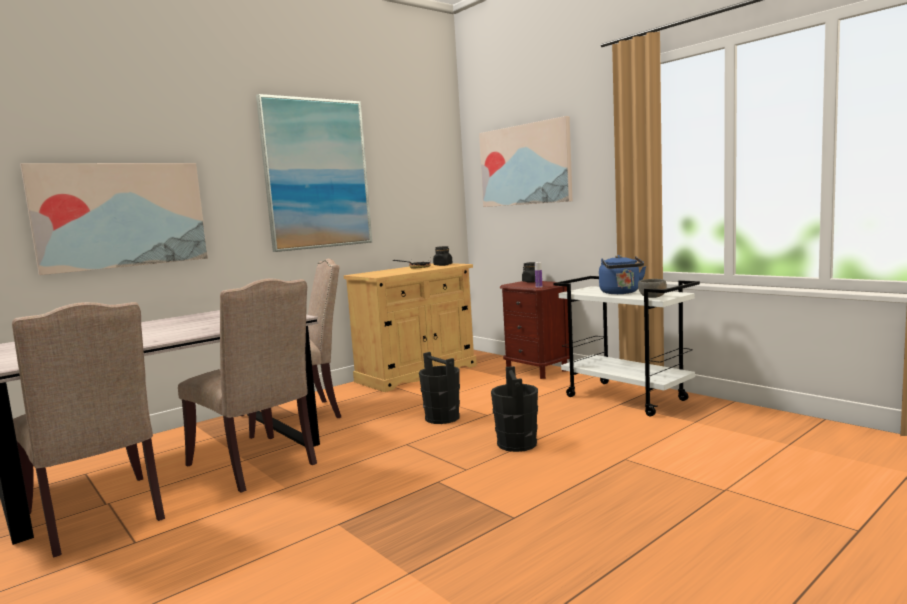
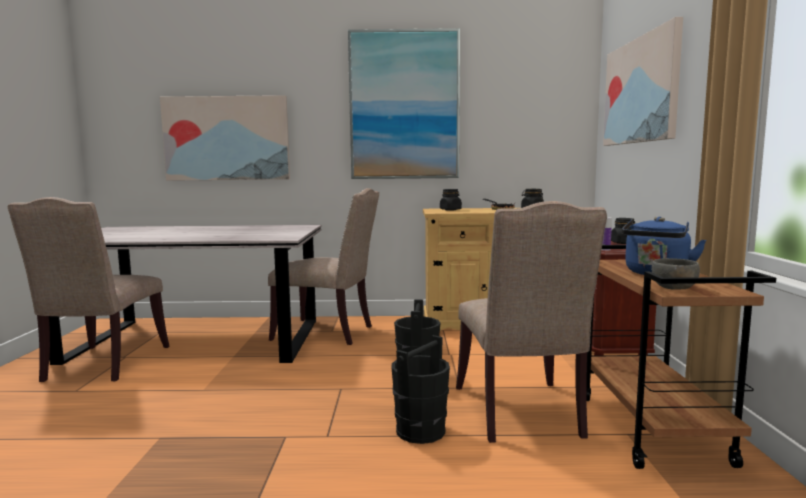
camera: 40 degrees right, 0 degrees up
(257, 465) = (229, 363): beige chair -> beige chair (521, 414)
(378, 273) = (450, 210): none -> black jar
(627, 398) = (653, 430): white cart -> brown cart

